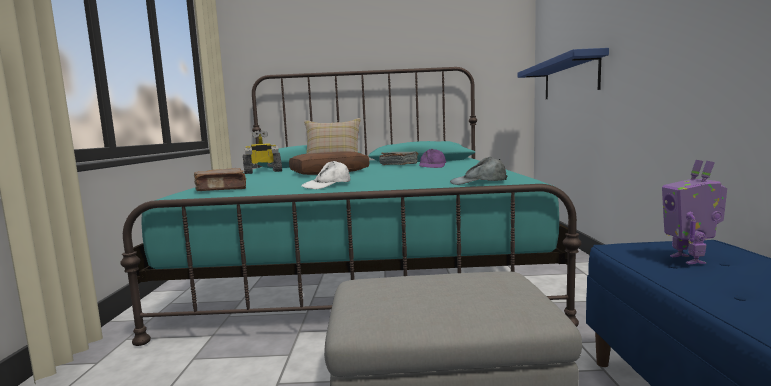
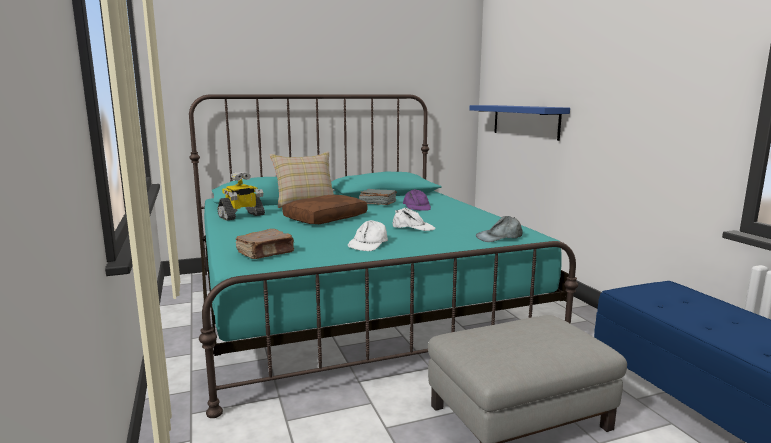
camera: 20 degrees left, 5 degrees up
(398, 176) = (413, 227): none -> white cap
(689, 259) = (668, 300): toy robot -> none

